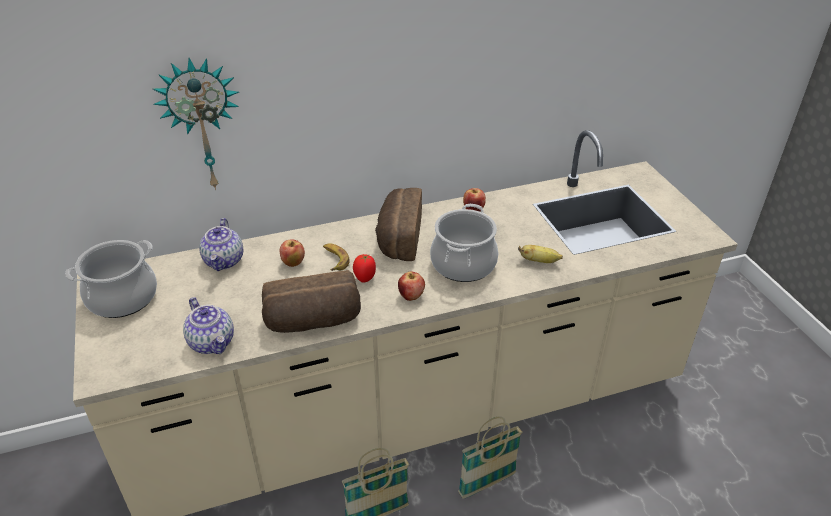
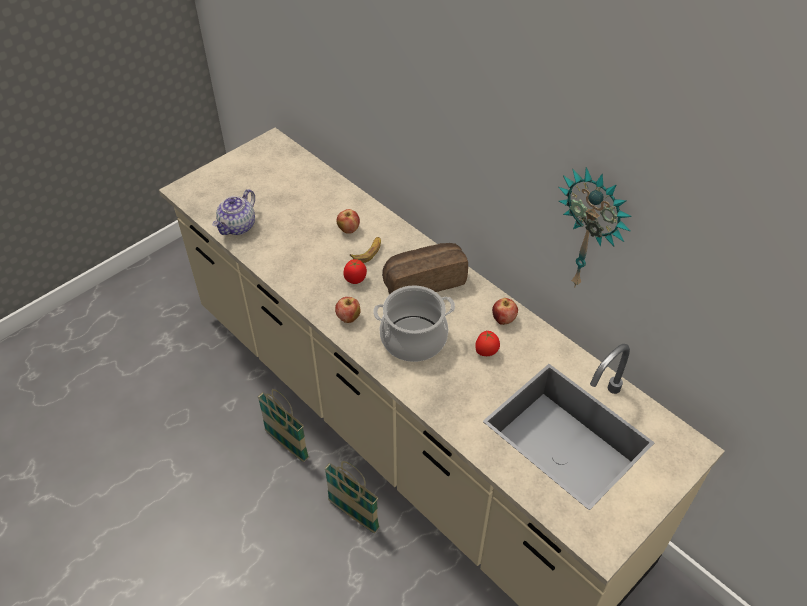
camera: 65 degrees right, 10 degrees up
(122, 297) = (260, 161): cooking pot -> none
(202, 125) = (351, 82): wall clock -> wall clock (591, 231)
(224, 261) = (328, 191): teapot -> none
(313, 322) = (286, 270): bread -> none
(503, 229) = (486, 352): none -> tomato
(539, 261) = (453, 395): banana -> none

